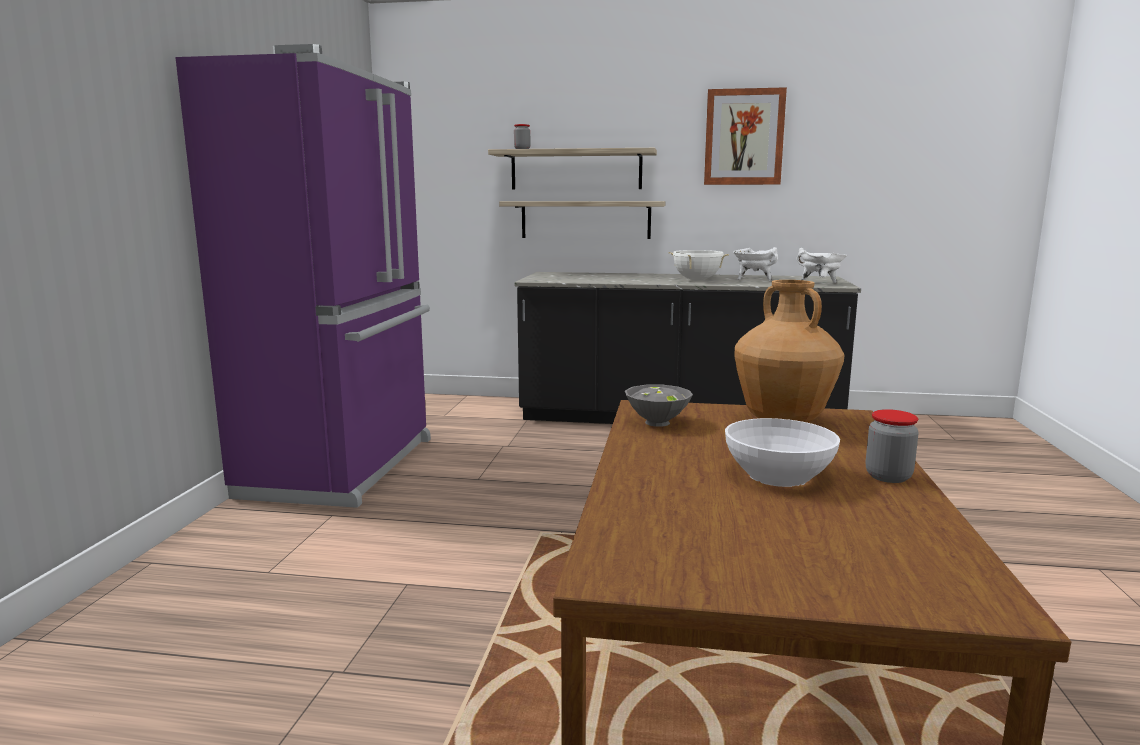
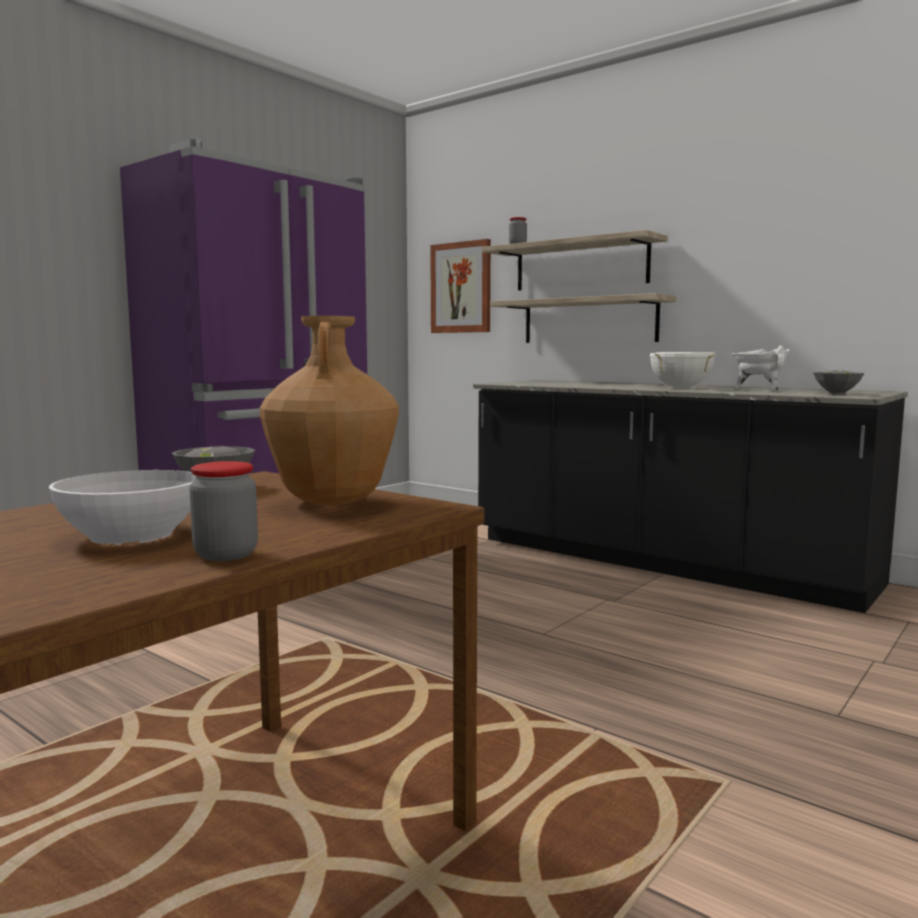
camera: 30 degrees right, 5 degrees down
(744, 137) = (773, 210): picture -> picture (461, 287)
(820, 283) = (835, 394): white cooking pot -> grey bowl

